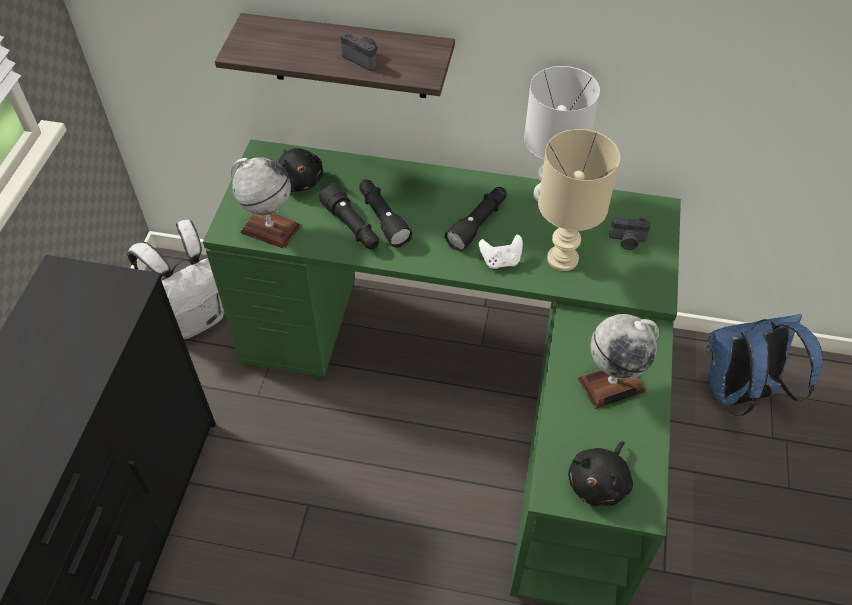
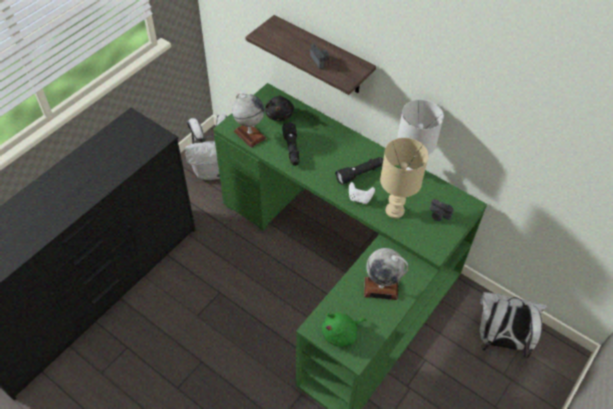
camera: 25 degrees right, 0 degrees up
(382, 218) = (310, 151): black flashlight -> none
(599, 482) = (341, 334): black plush toy -> green plush toy
(739, 394) = (499, 340): blue backpack -> white backpack

